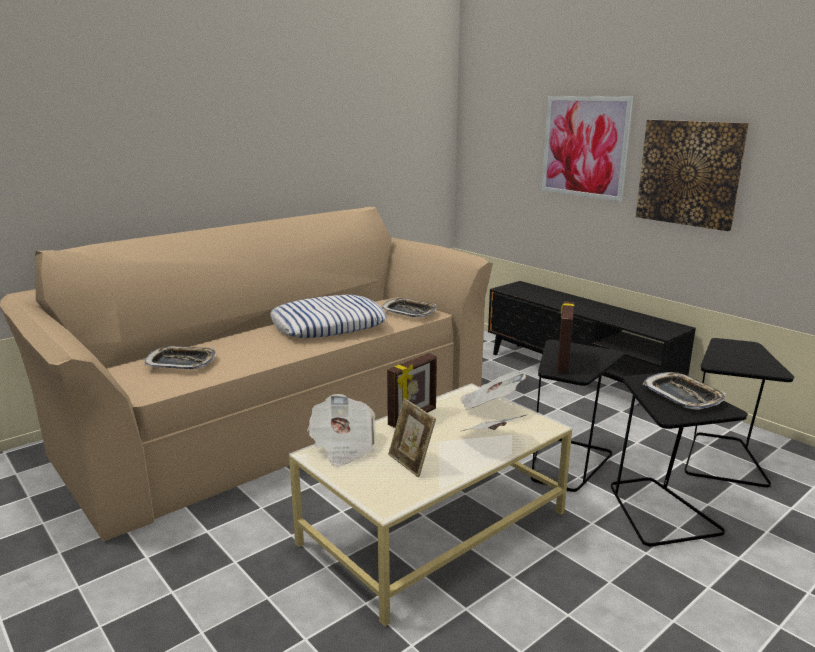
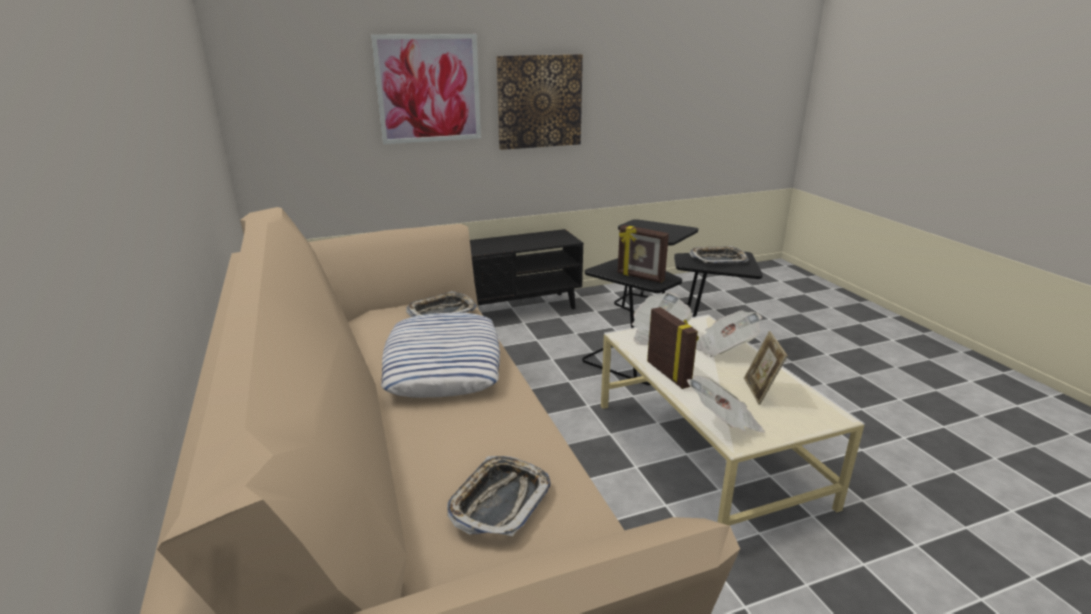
camera: 70 degrees left, 5 degrees up
(411, 463) = (760, 391): picture frame -> picture frame turned 105 degrees clockwise

